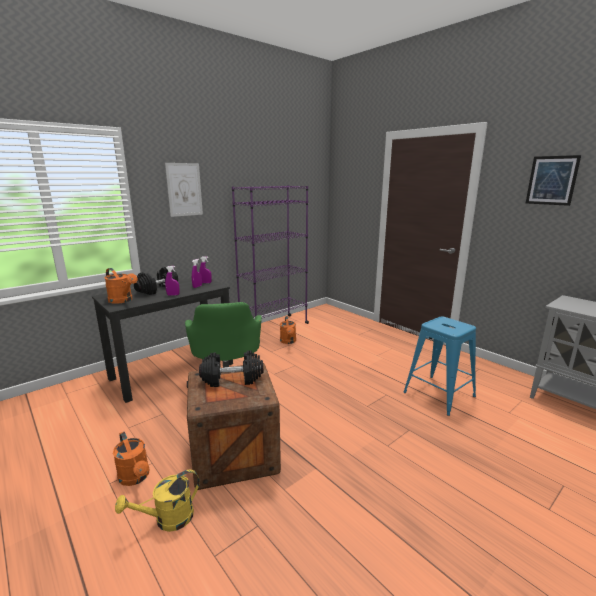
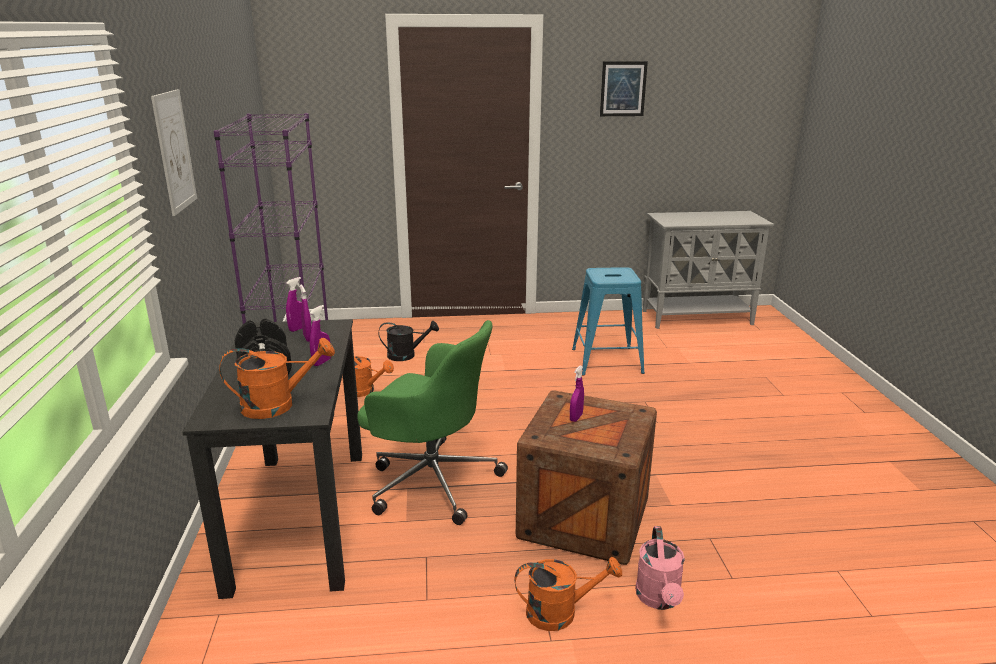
camera: 55 degrees left, 5 degrees up
(167, 520) = (659, 599): yellow watering can -> pink watering can
(232, 379) = (576, 418): black dumbbell -> purple spray bottle
(337, 336) = (406, 355): none -> black watering can

